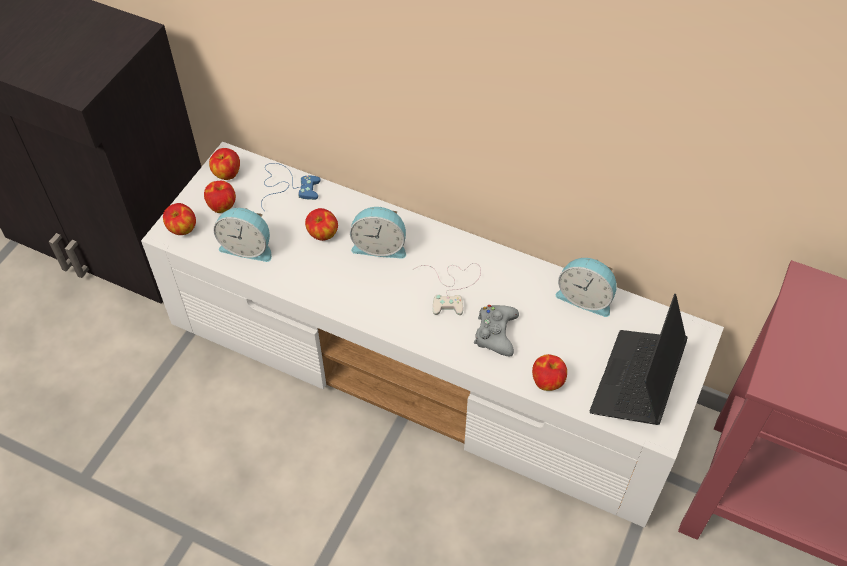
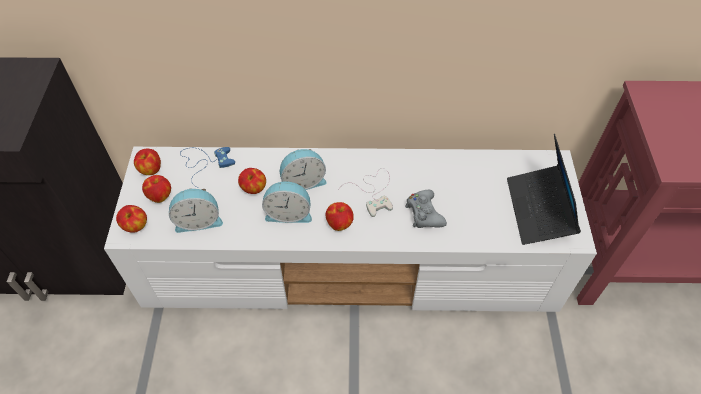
camera: 25 degrees left, 0 degrees up
(548, 381) = (480, 233): apple -> apple (339, 223)
(585, 297) = (470, 164): alarm clock -> alarm clock (289, 213)

